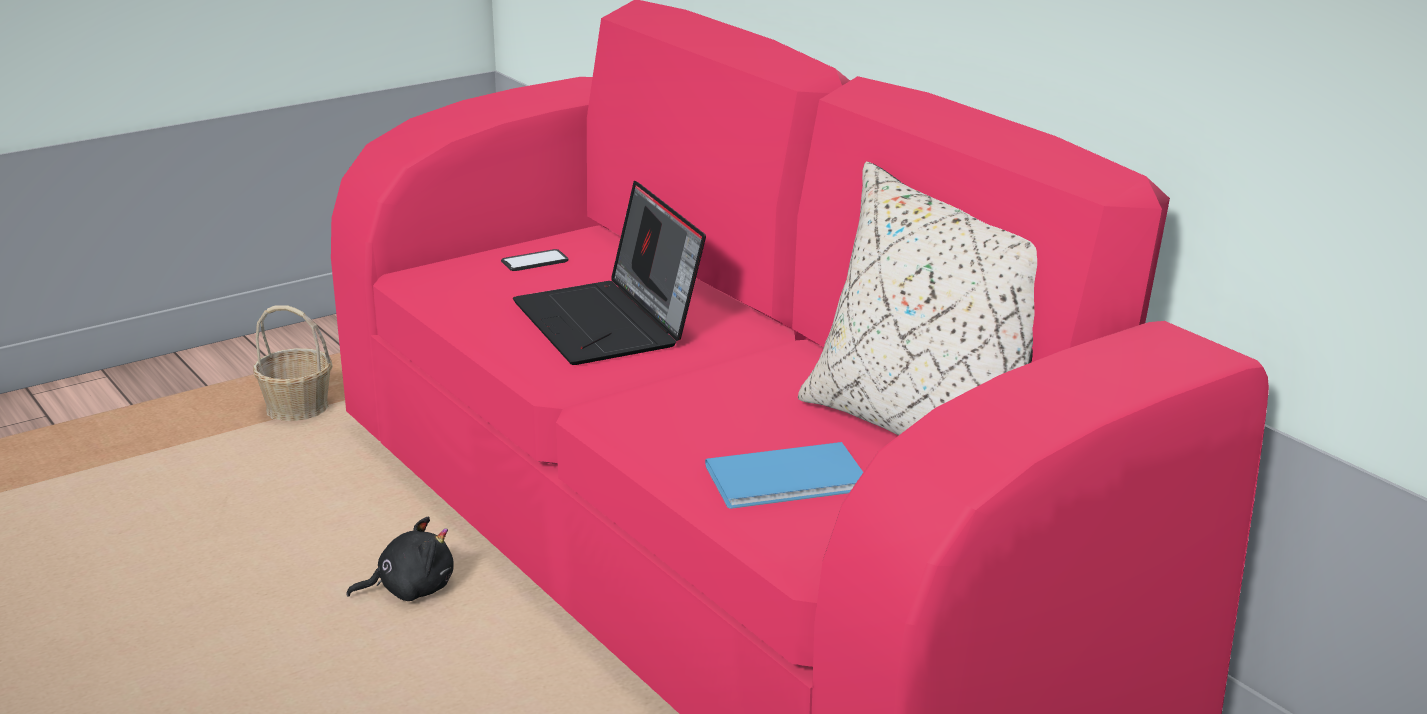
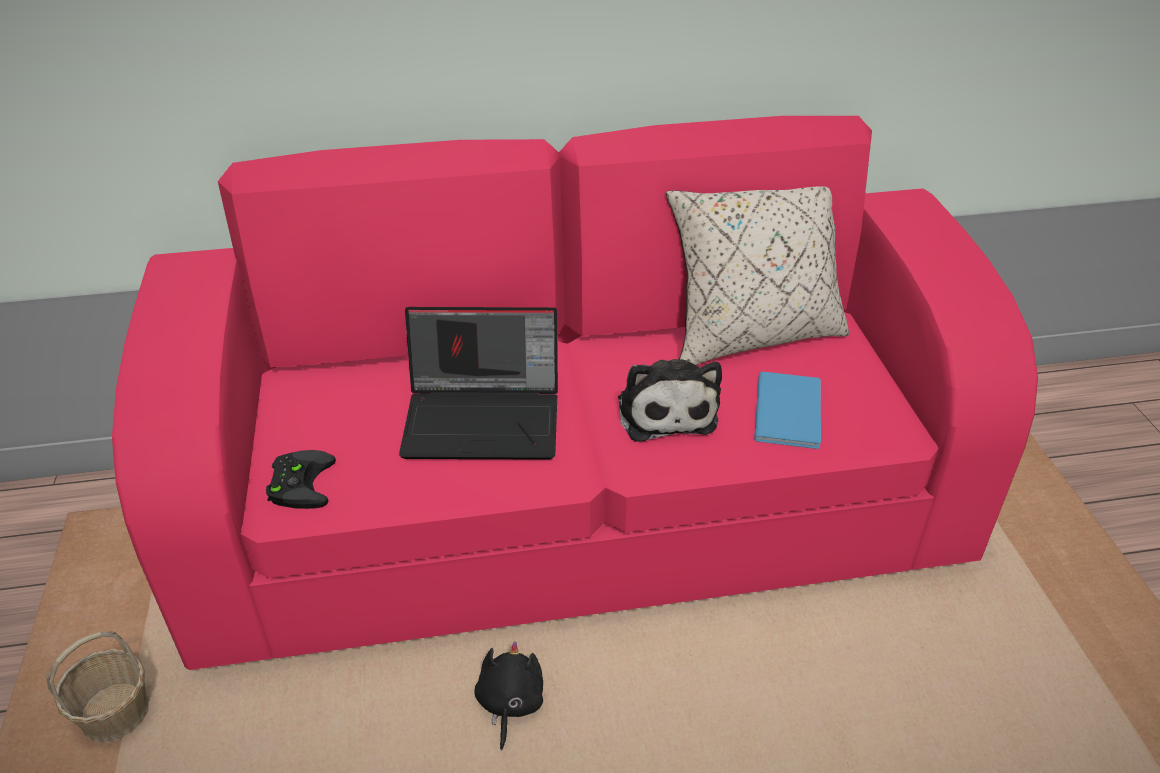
camera: 65 degrees left, 15 degrees up
(450, 274) = (299, 482): none -> black game controller
(534, 261) = (320, 425): phone -> none
(714, 407) = (665, 410): none -> plush toy

